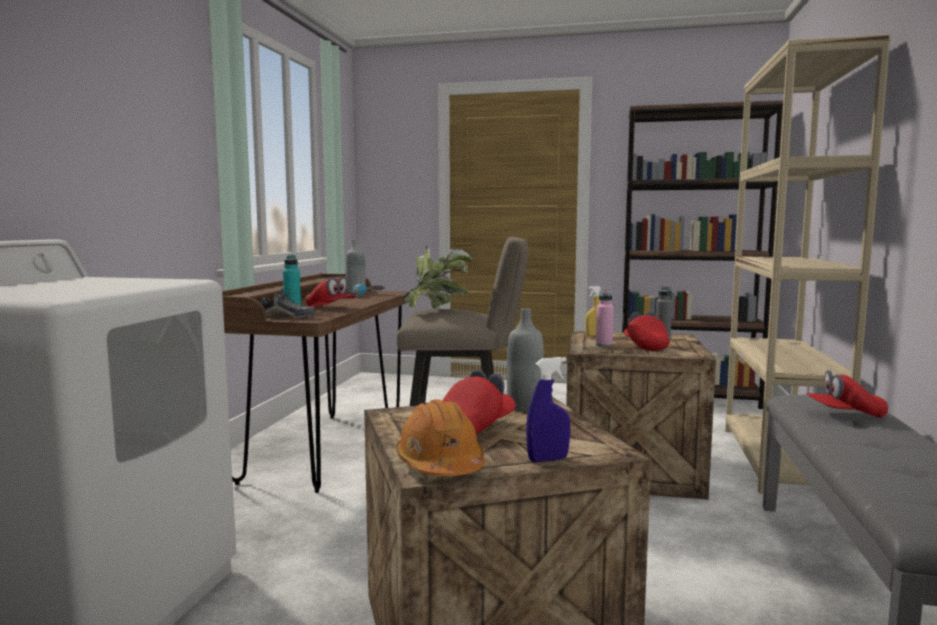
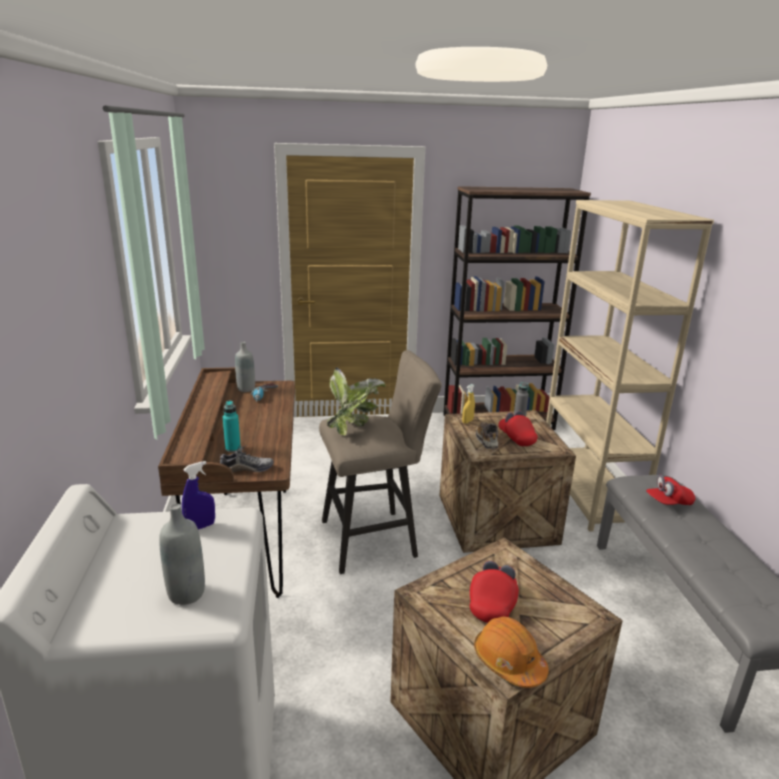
camera: 20 degrees left, 15 degrees up
(330, 308) = (263, 438): red cap -> none
(524, 407) = (502, 562): grey bottle -> grey bottle (186, 593)
(548, 459) = (567, 637): blue spray bottle -> blue spray bottle (200, 527)
(604, 345) = (486, 440): pink bottle -> shoe

